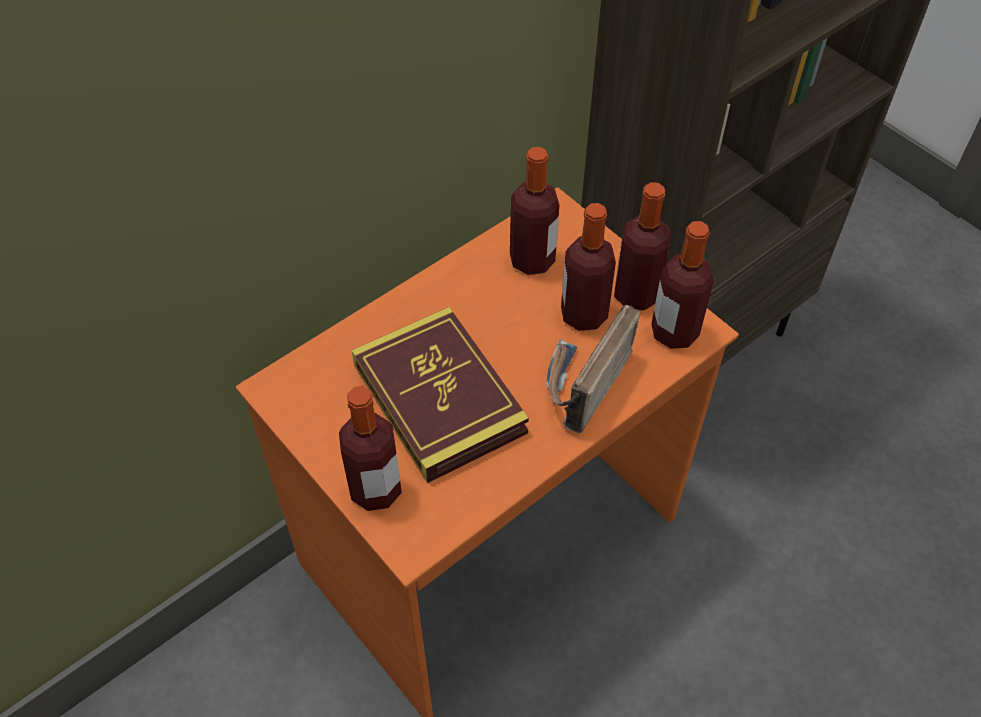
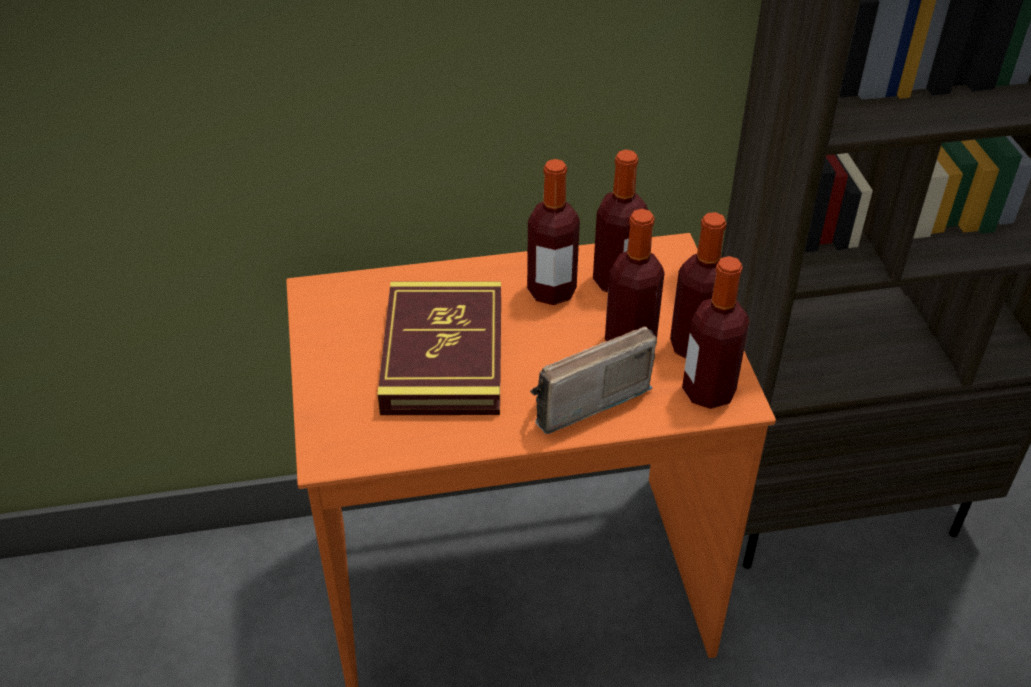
camera: 30 degrees right, 10 degrees down
(376, 489) = (333, 401): bottle -> bottle (551, 291)

